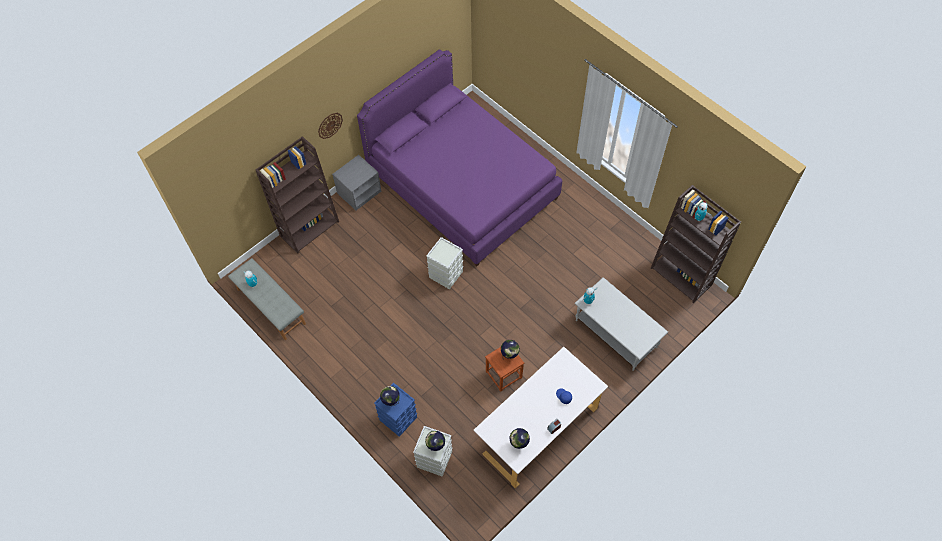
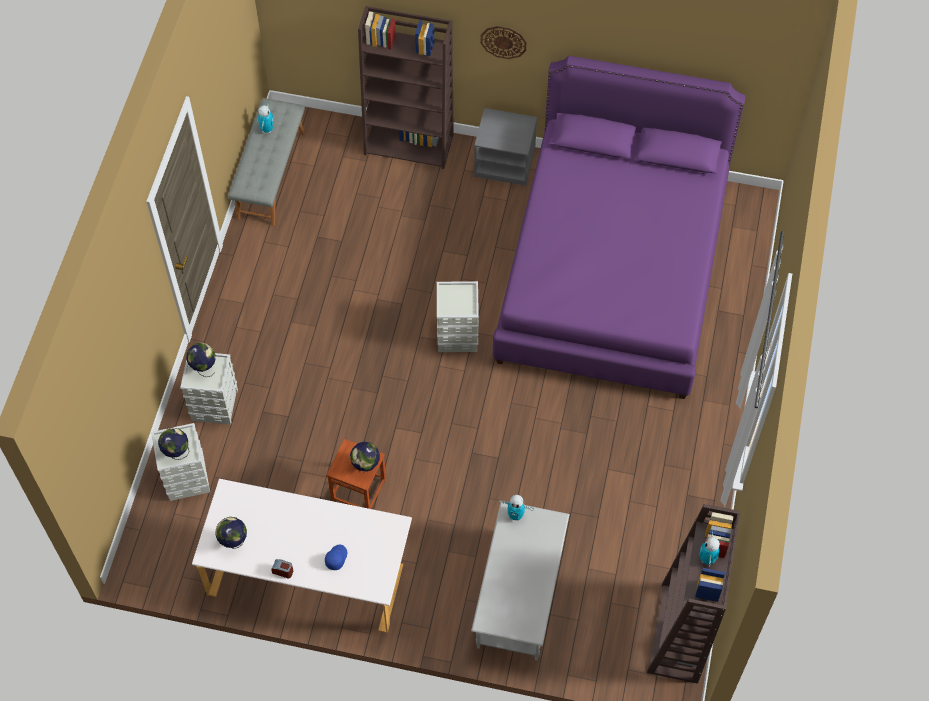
camera: 55 degrees right, 0 degrees up
(397, 418) = (214, 404): blue storage box -> grey storage box

